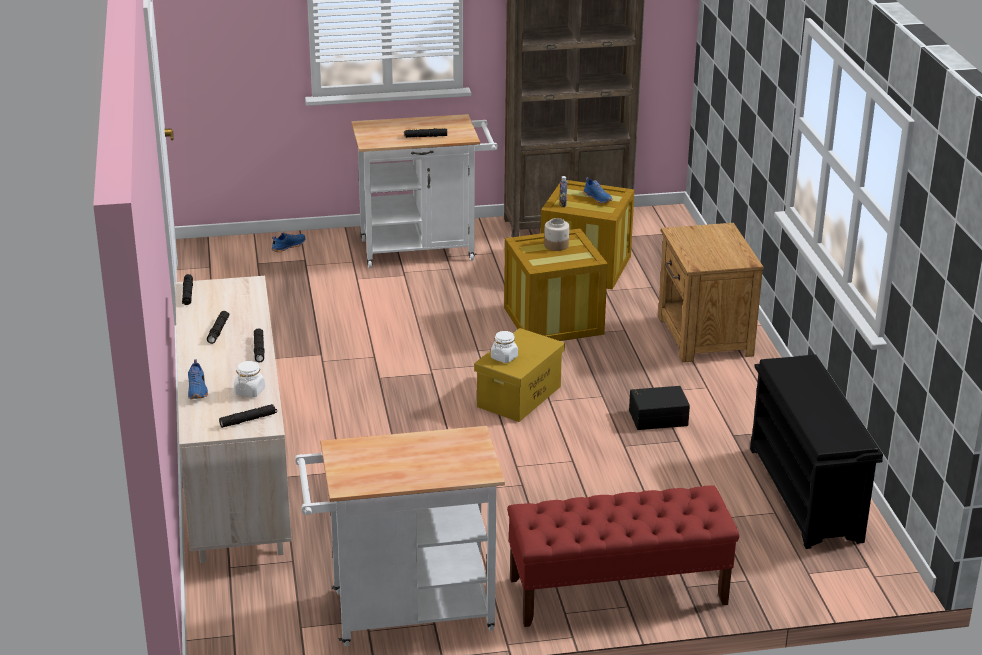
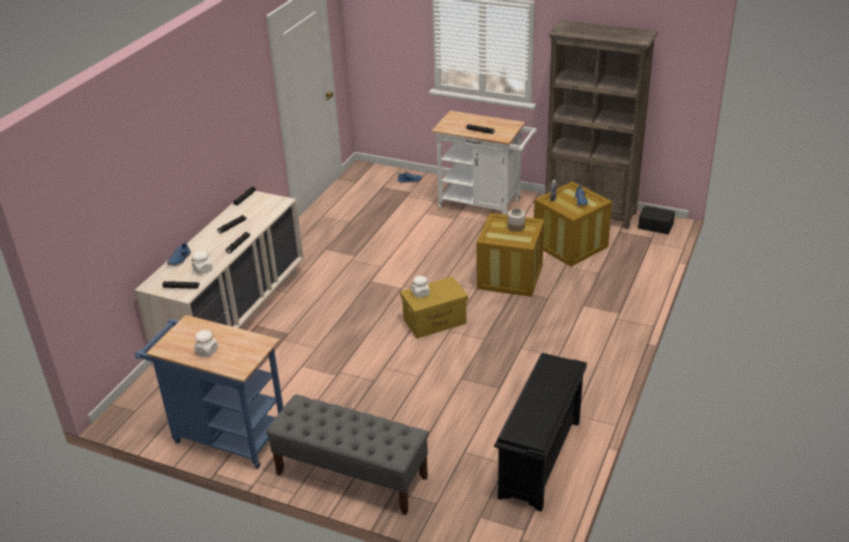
camera: 35 degrees right, 5 degrees up
(401, 613) = (224, 435): white cart -> blue cart
(411, 468) = (207, 351): none -> white jar
(617, 592) = (351, 476): red bench -> grey bench
(657, 417) = (503, 366): black storage box -> black storage box (655, 225)
(704, 336) = (595, 320): brown nightstand -> none

